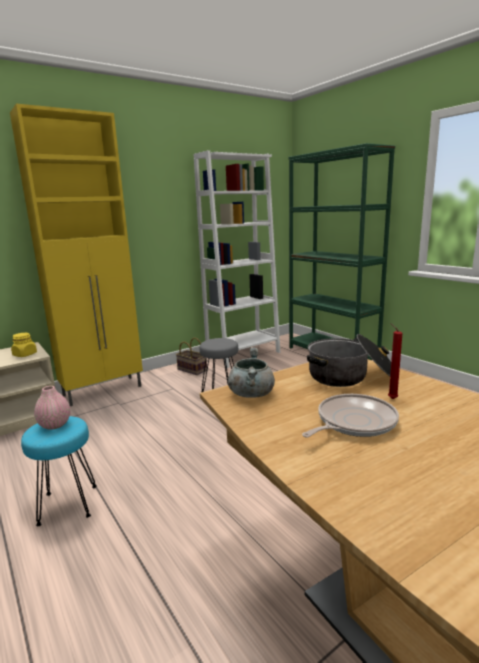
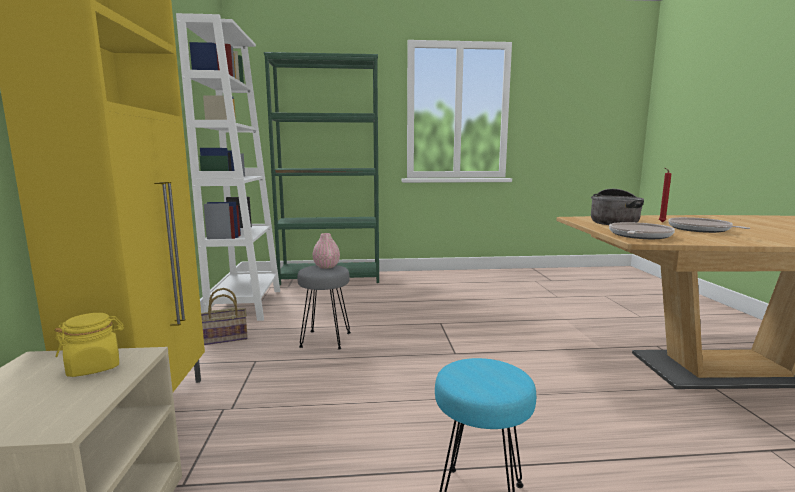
camera: 60 degrees left, 5 degrees down
(55, 425) = (475, 374): pink vase -> pink vase (326, 266)
(251, 393) = (638, 236): grey cooking pot -> frying pan

